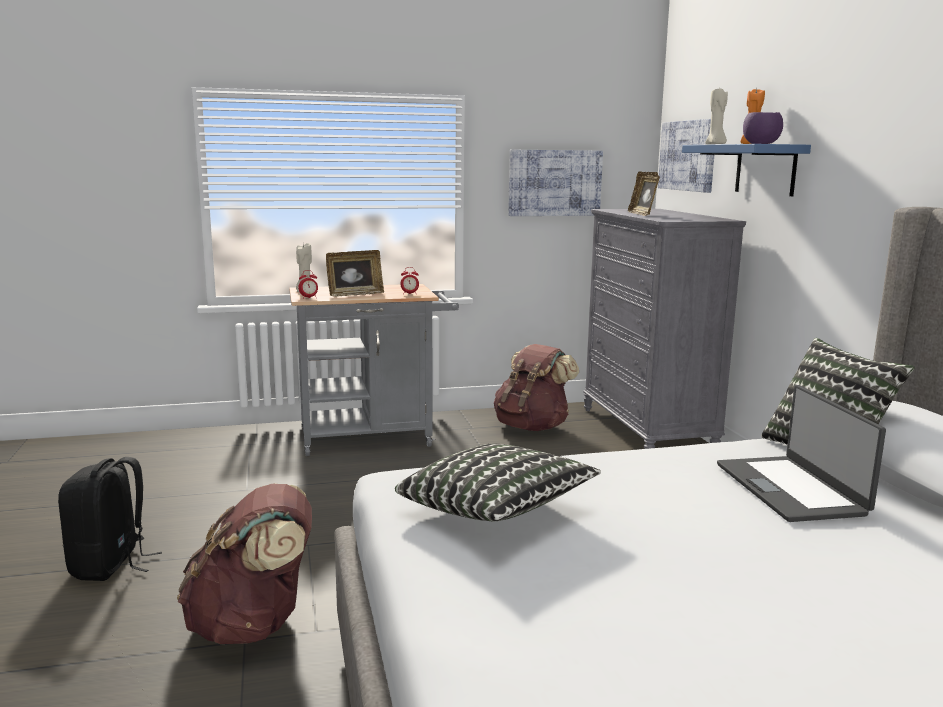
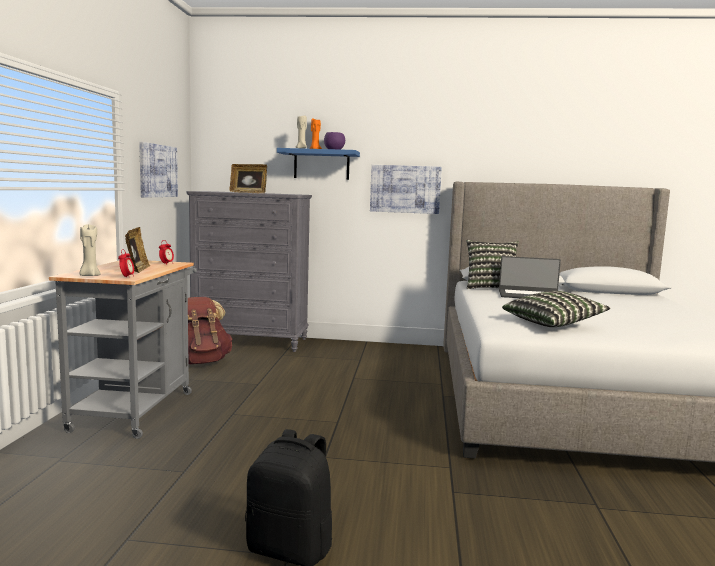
camera: 70 degrees left, 5 degrees down
(254, 625) = (433, 487): brown backpack -> none
(688, 155) = (234, 154): picture -> picture (405, 189)

